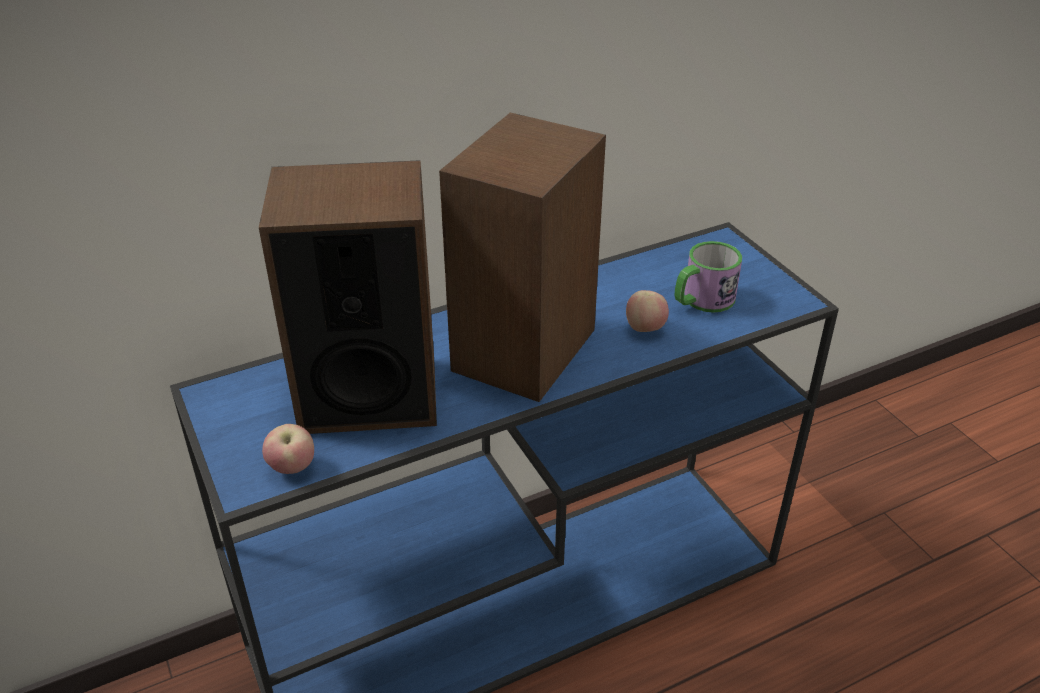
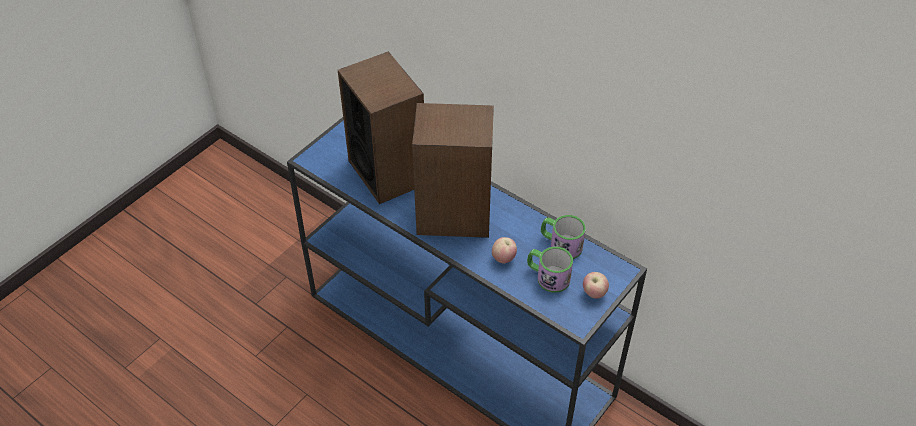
camera: 65 degrees right, 10 degrees up
(292, 468) = (327, 168): apple -> apple (594, 293)
(649, 272) = (560, 244): none -> mug

